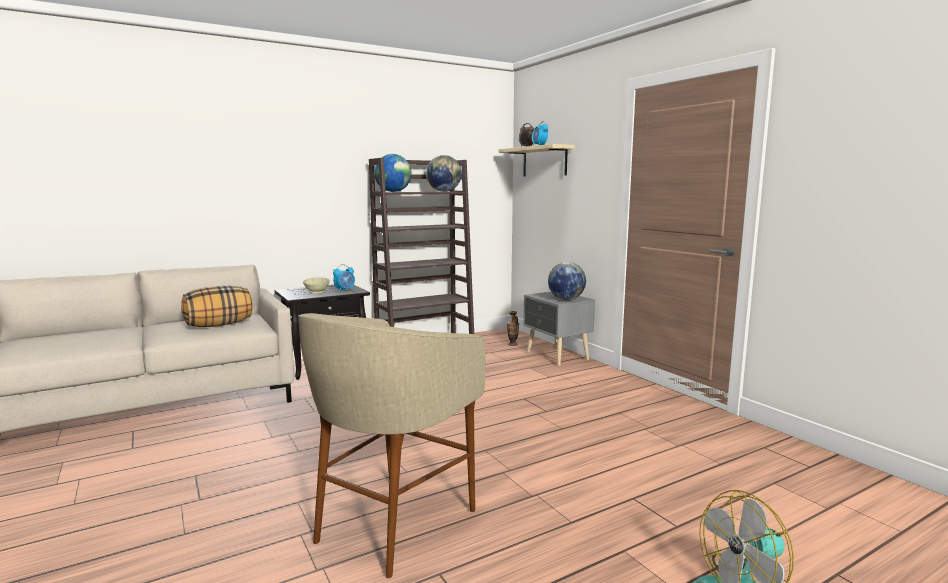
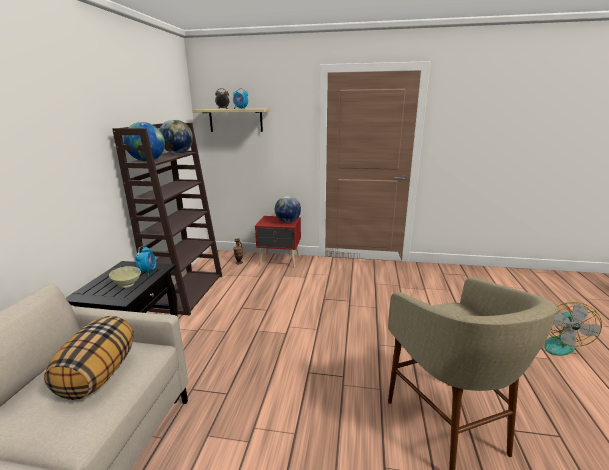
camera: 50 degrees left, 10 degrees up
(556, 356) = (280, 261): grey nightstand -> red nightstand

